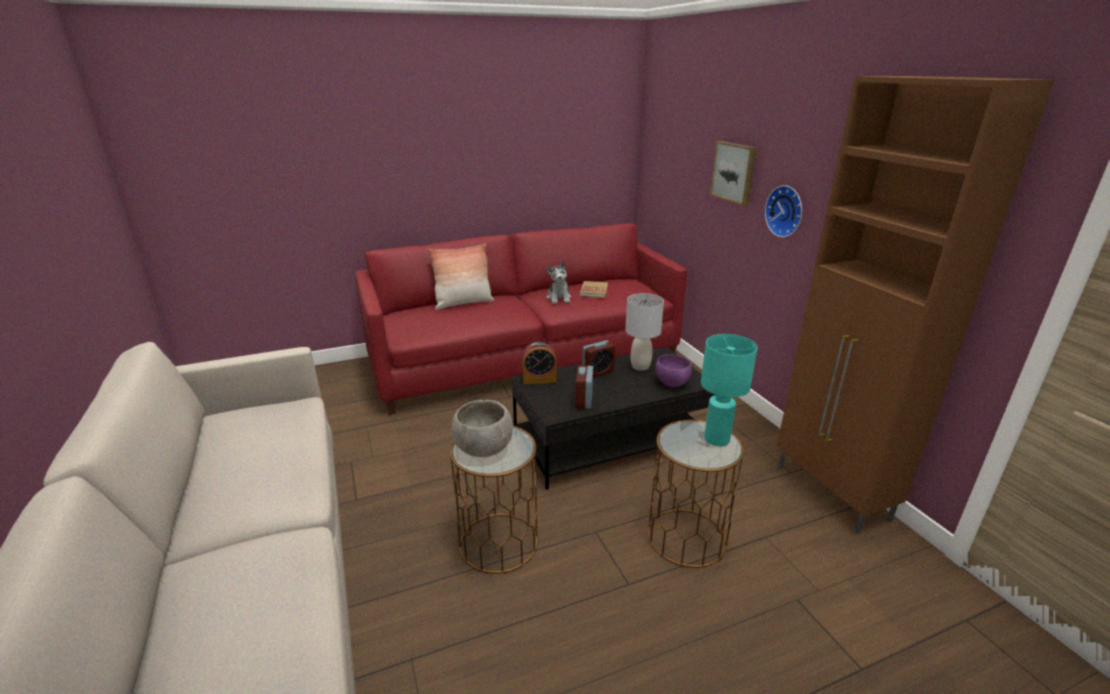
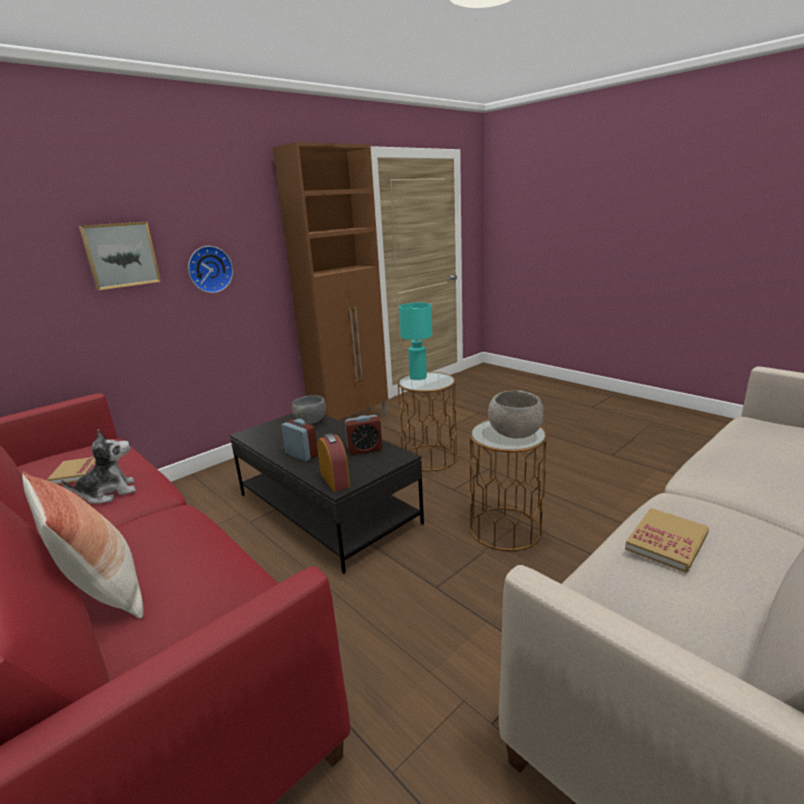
camera: 110 degrees left, 5 degrees down
(277, 450) = (667, 541): none -> book
(640, 366) = (281, 438): grey table lamp -> none
(671, 383) = (311, 422): purple bowl -> grey bowl

